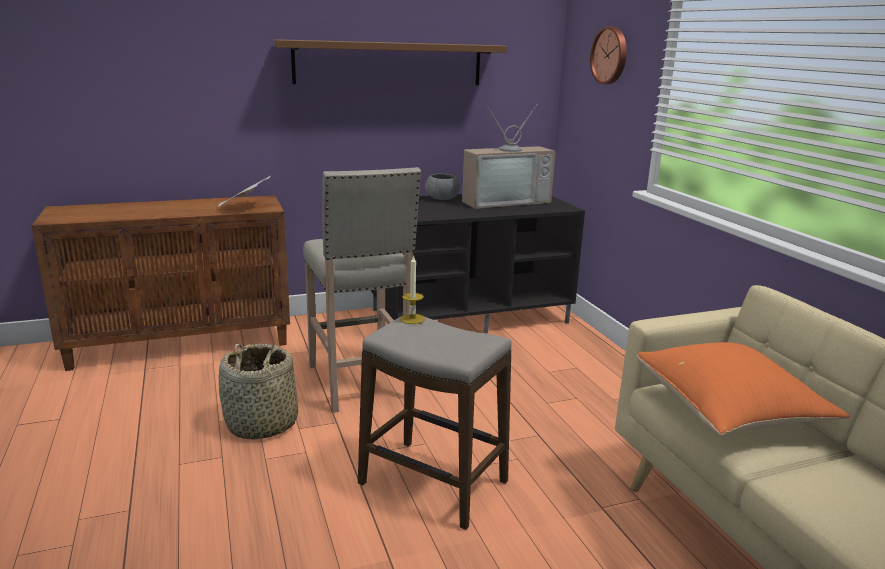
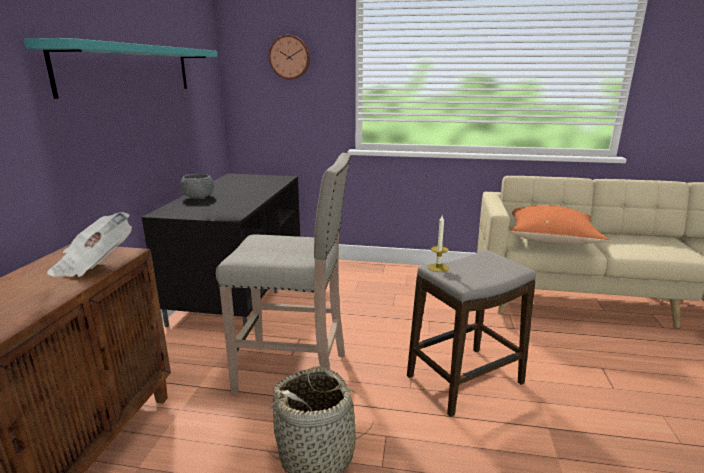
camera: 60 degrees left, 0 degrees up
(389, 63) = (130, 69): brown shelf -> turquoise shelf
(504, 201) = (239, 185): television -> none

